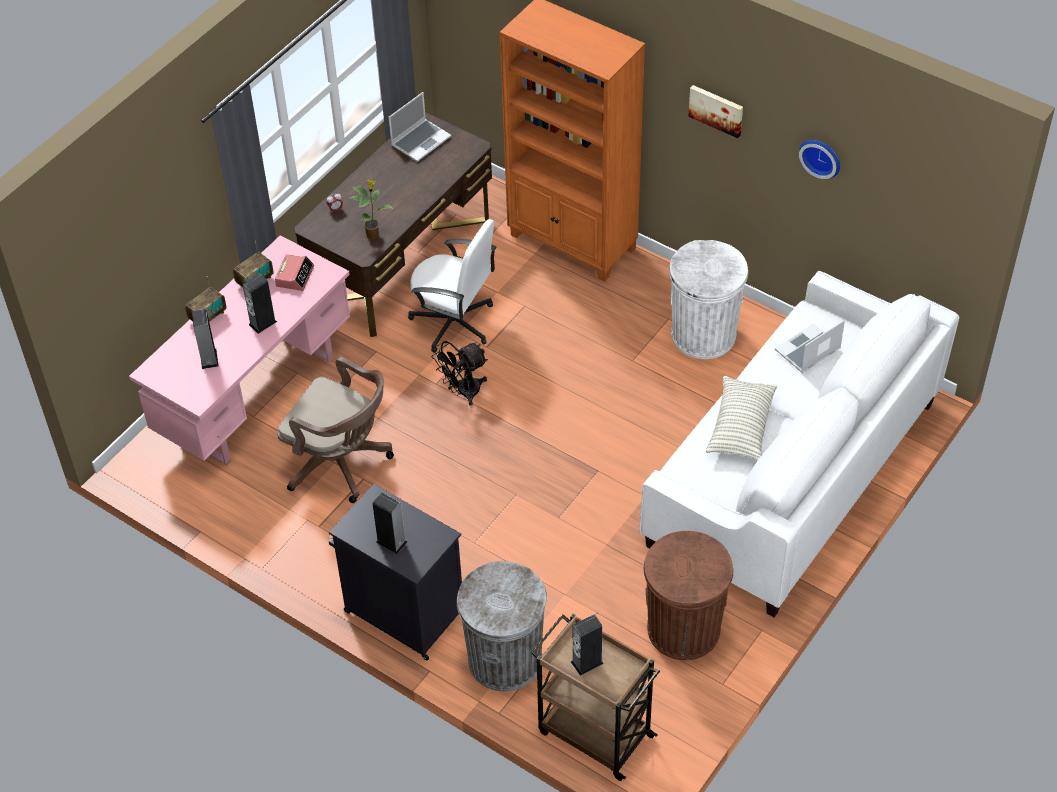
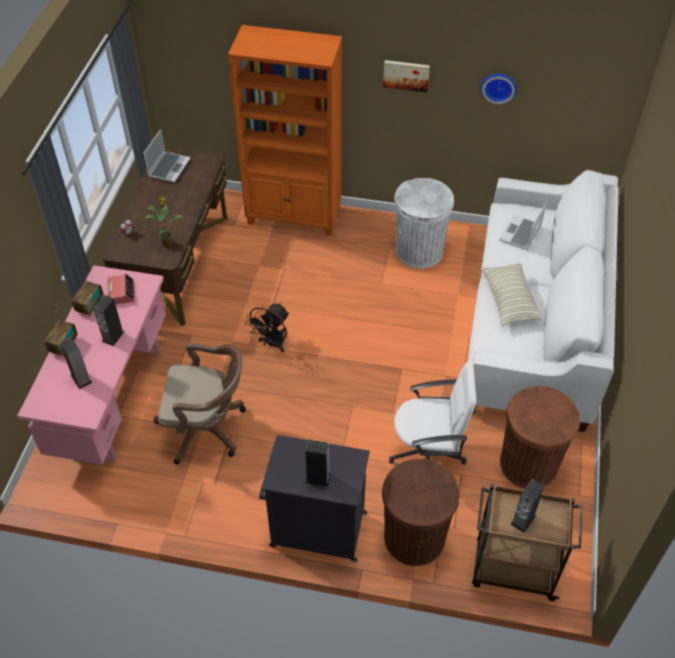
camera: 25 degrees left, 0 degrees up
(454, 323) = (239, 296): white office chair -> white office chair (428, 453)
(504, 659) = (414, 538): grey trash can -> brown trash can

